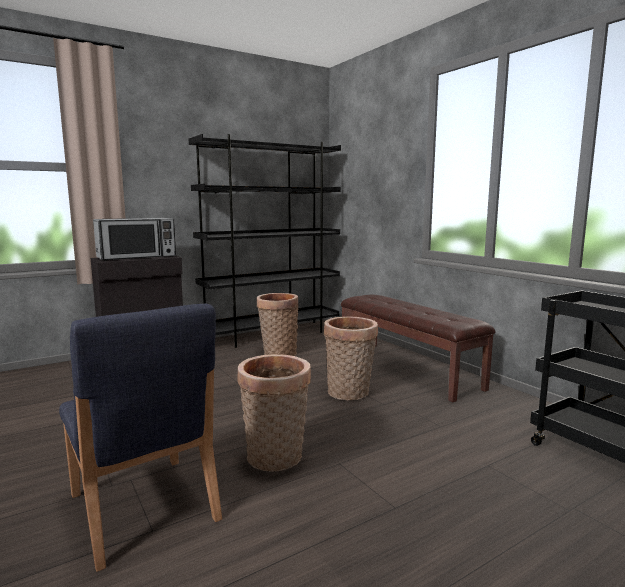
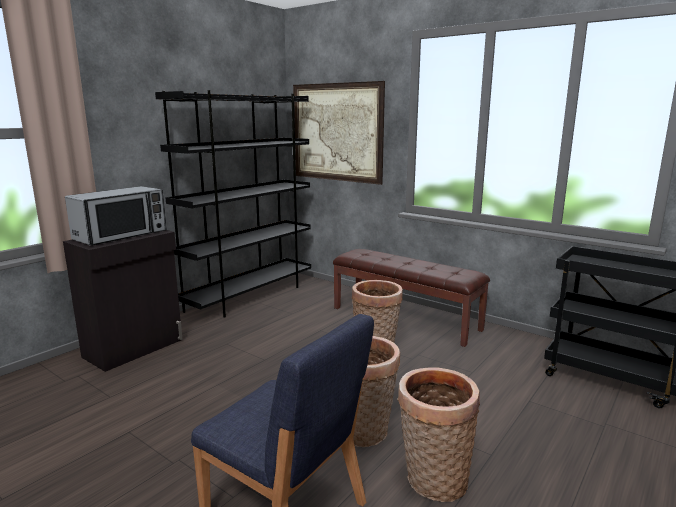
camera: 20 degrees left, 5 degrees up
(278, 353) = (274, 318): basket -> basket (432, 480)
(365, 179) = (336, 132): none -> picture

